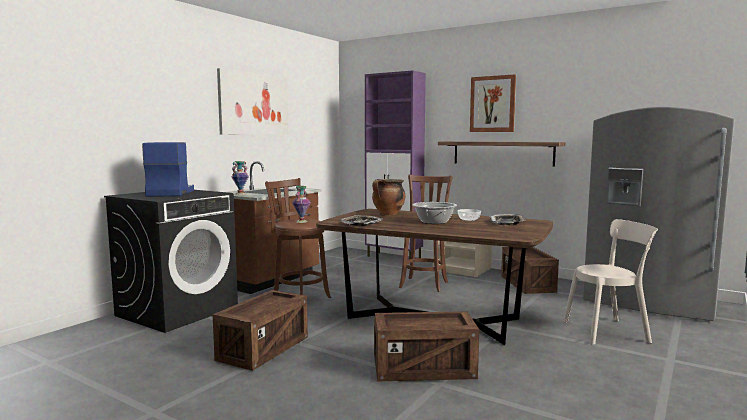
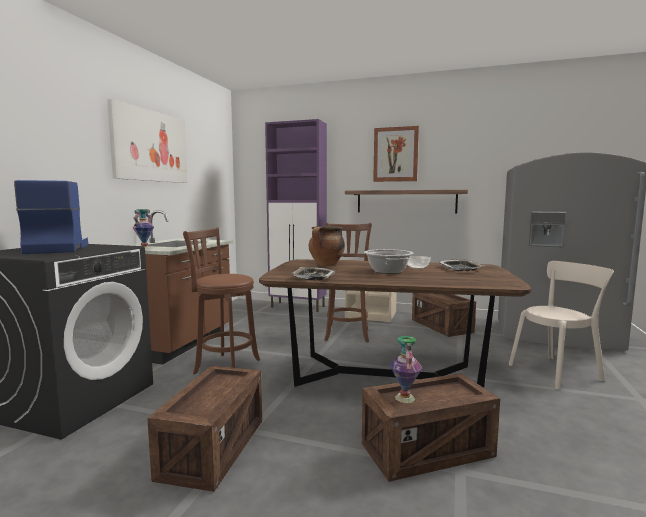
camera: 15 degrees left, 0 degrees up
(301, 221) = (228, 277): vase -> vase (404, 398)

